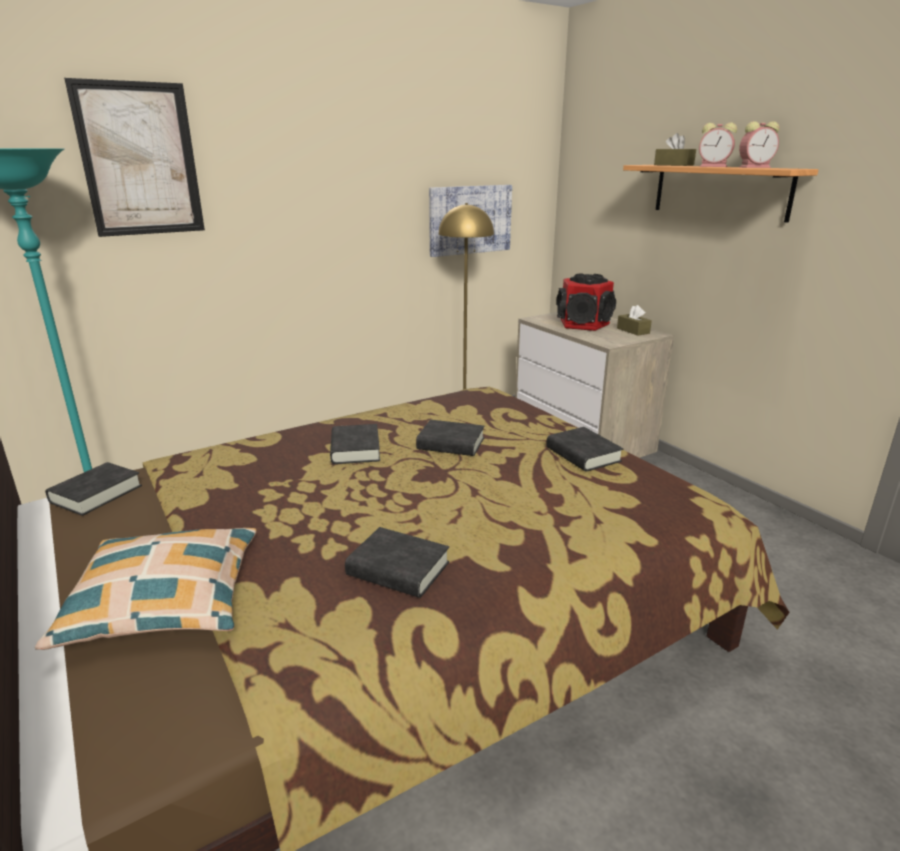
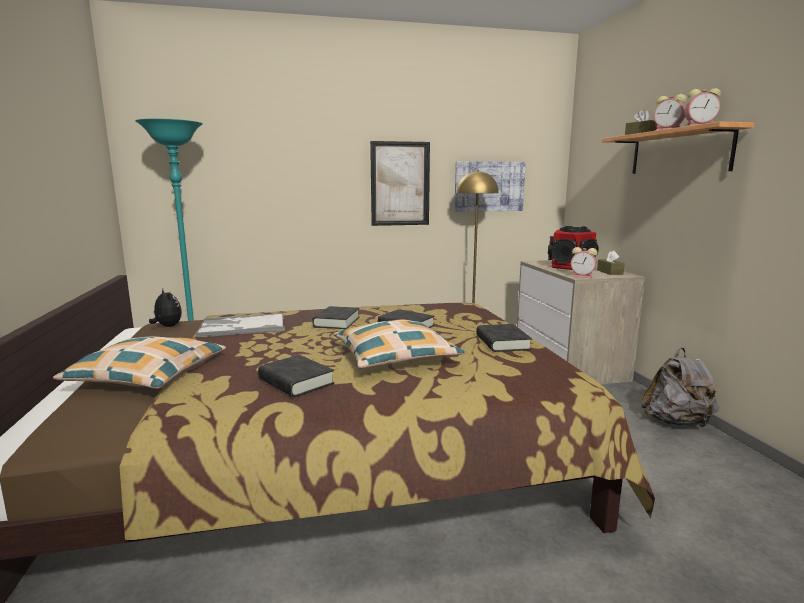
camera: 20 degrees right, 10 degrees down
(96, 494) = (167, 326): black book -> plush toy
(140, 160) = (255, 136): picture -> picture (400, 184)
(227, 479) = (242, 326): none -> tray
(482, 500) = (395, 356): none -> pillow
(613, 342) = (583, 276): none -> alarm clock
(723, 498) = (676, 422): none -> grey backpack

